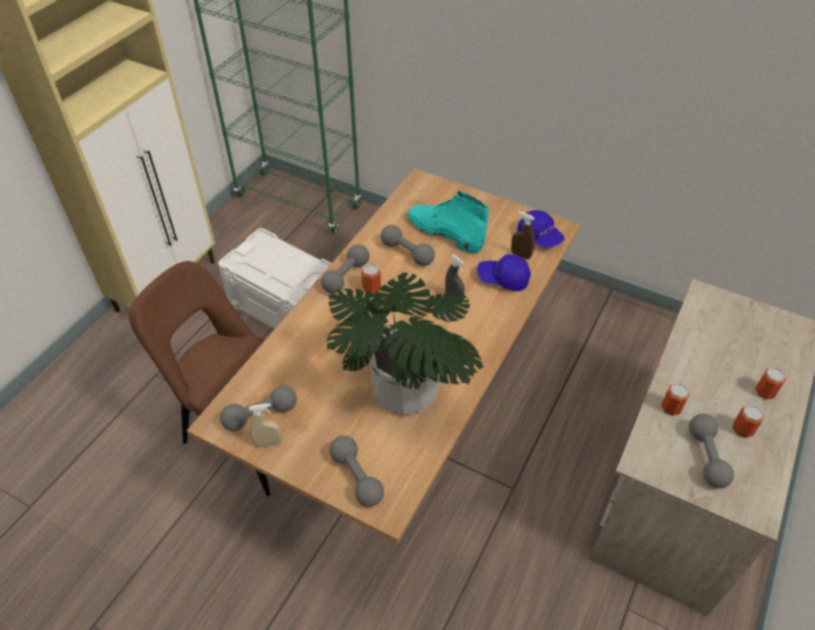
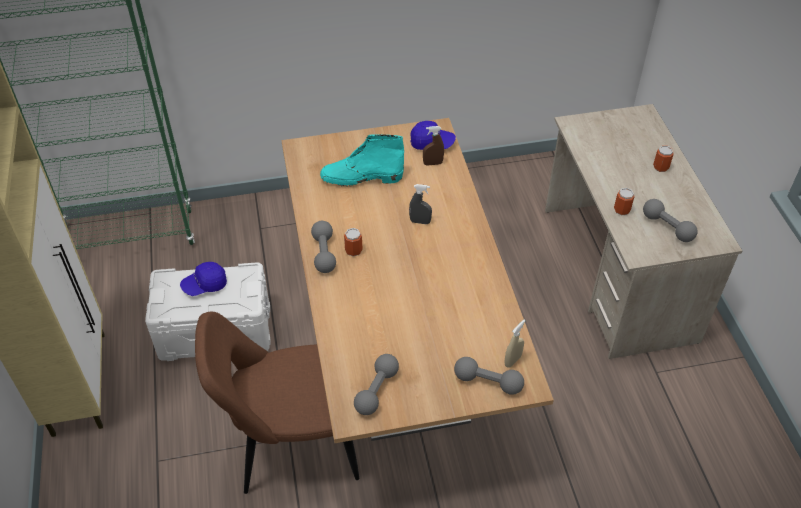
camera: 40 degrees left, 0 degrees up
(268, 443) = (404, 404): beige spray bottle -> beige spray bottle (512, 360)
(405, 390) = (456, 305): potted plant -> none
(407, 253) = (350, 209): grey dumbbell -> none
(503, 279) = (439, 188): blue cap -> blue cap (205, 285)
(742, 430) = (670, 198): can -> none

